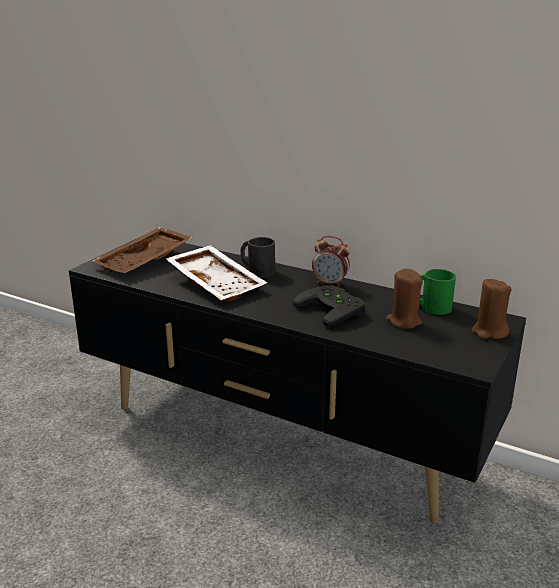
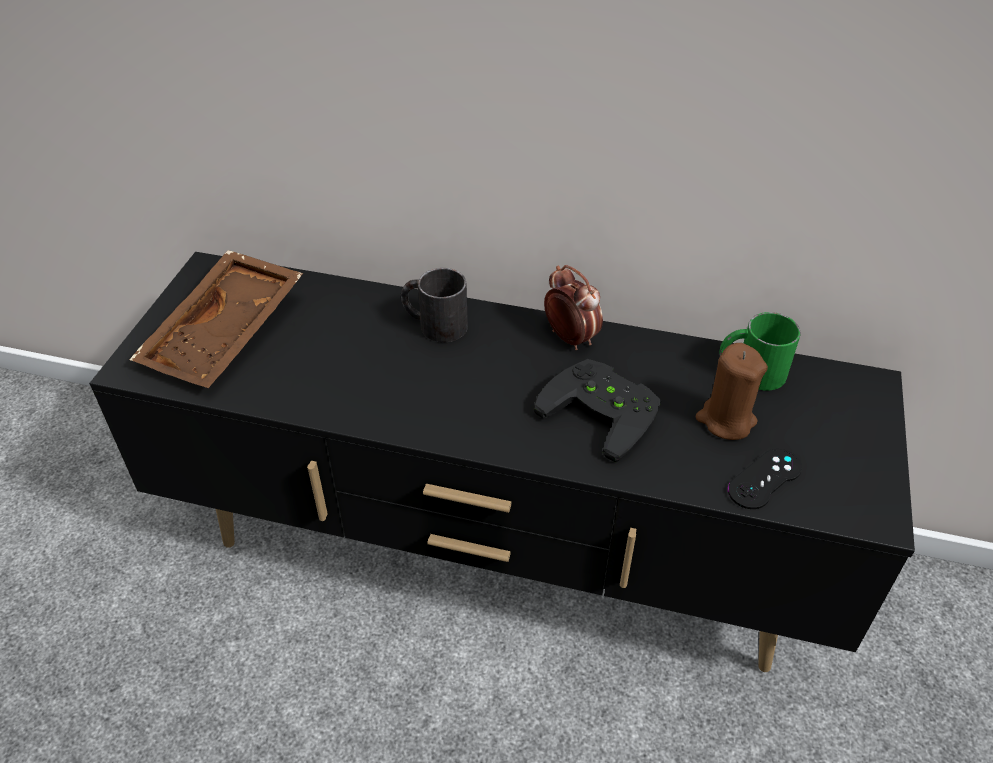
camera: 15 degrees left, 20 degrees up
(217, 283) = (381, 374): white tray -> none
(330, 283) = (570, 338): alarm clock -> alarm clock turned 135 degrees counterclockwise
(414, 345) = (765, 479): none -> black game controller
(489, 332) = (863, 421): brown candle -> none

